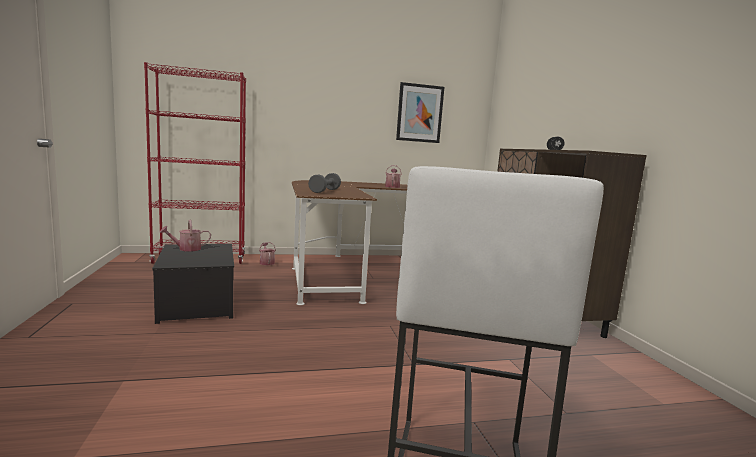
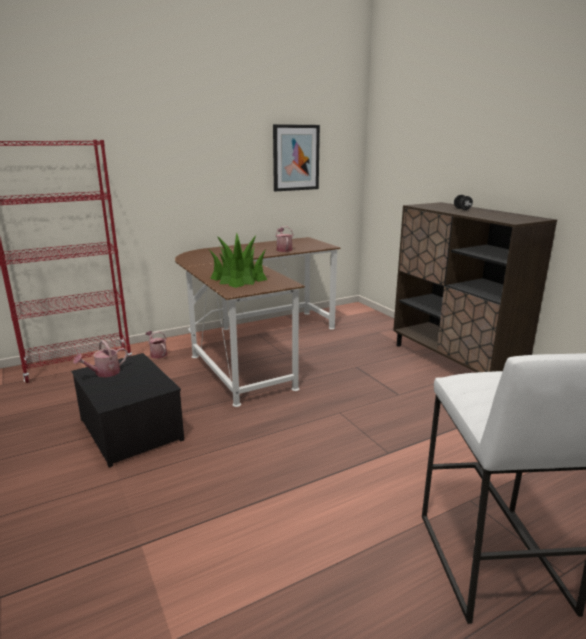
camera: 15 degrees left, 10 degrees up
(325, 191) = (238, 279): grey dumbbell -> potted plant

